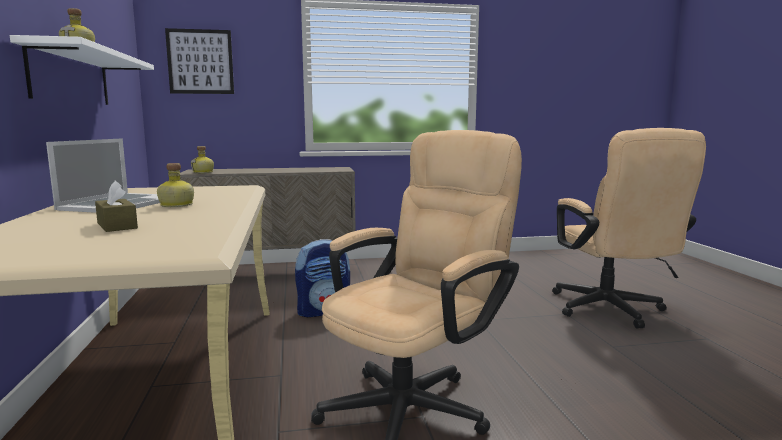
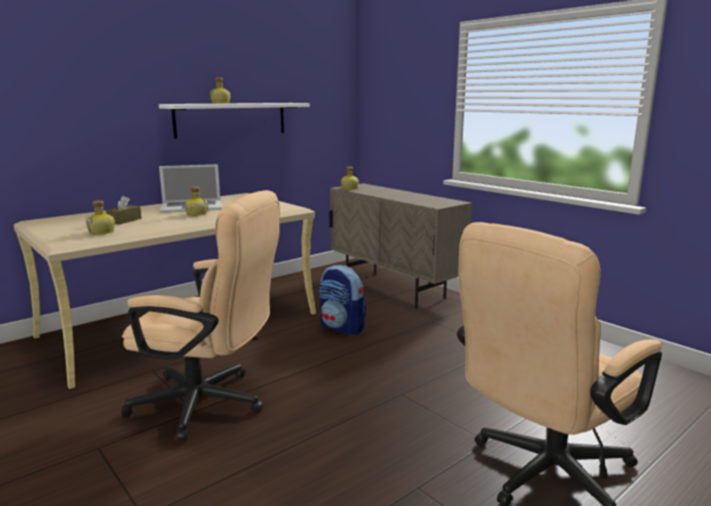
camera: 60 degrees right, 5 degrees up
(173, 235) = (102, 232): none -> bottle
(200, 62) = (387, 91): picture -> none

